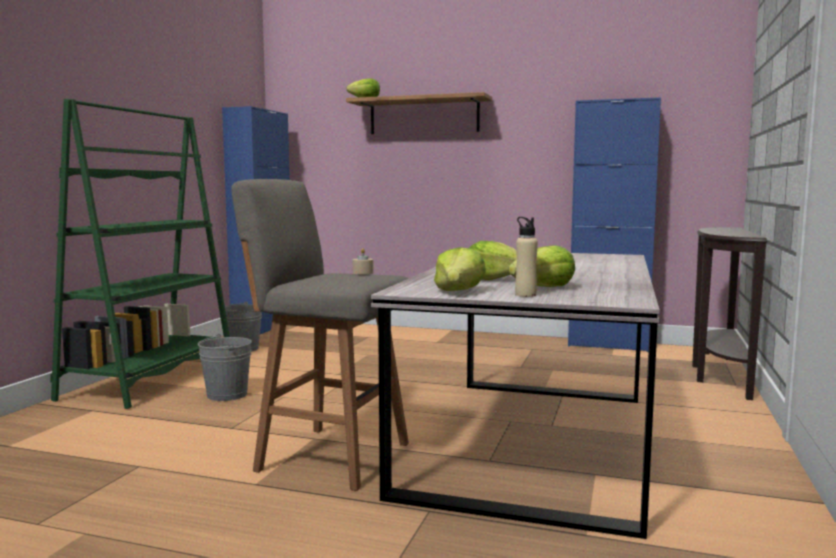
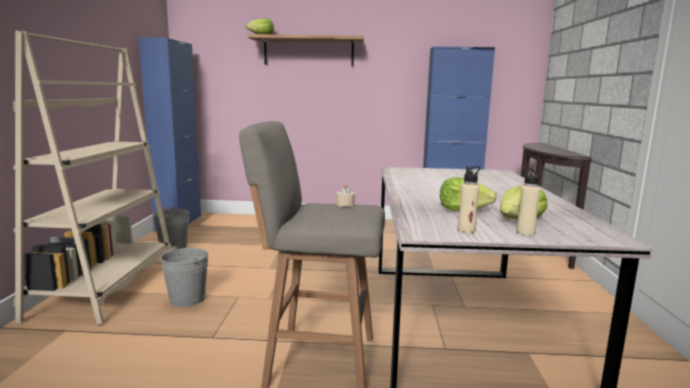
camera: 15 degrees left, 5 degrees up
(151, 380) = (107, 288): green bookcase -> beige bookcase
(459, 291) = (466, 230): lettuce -> beige bottle

